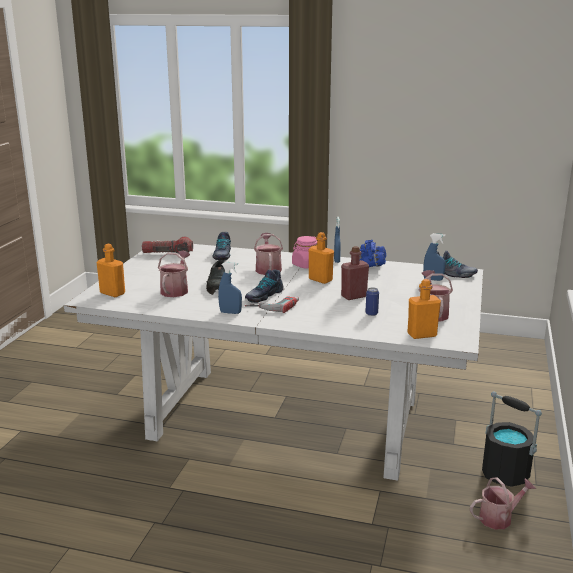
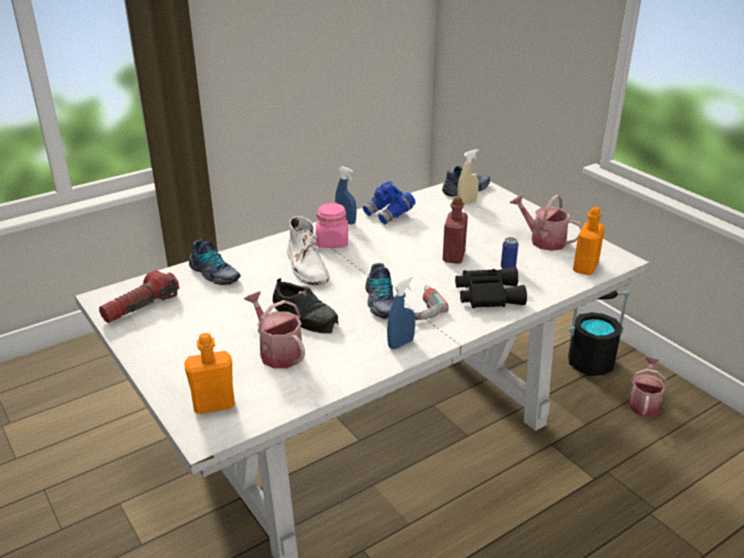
camera: 50 degrees left, 10 degrees up
(268, 269) = (307, 267): watering can -> white boot
(320, 280) = (385, 253): orange bottle -> none
(326, 317) = (487, 294): none -> black binoculars
(433, 279) = (467, 203): blue spray bottle -> beige spray bottle

